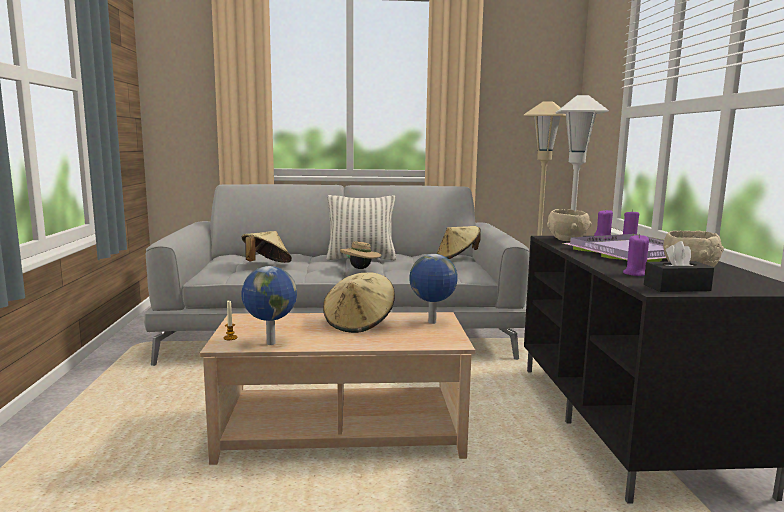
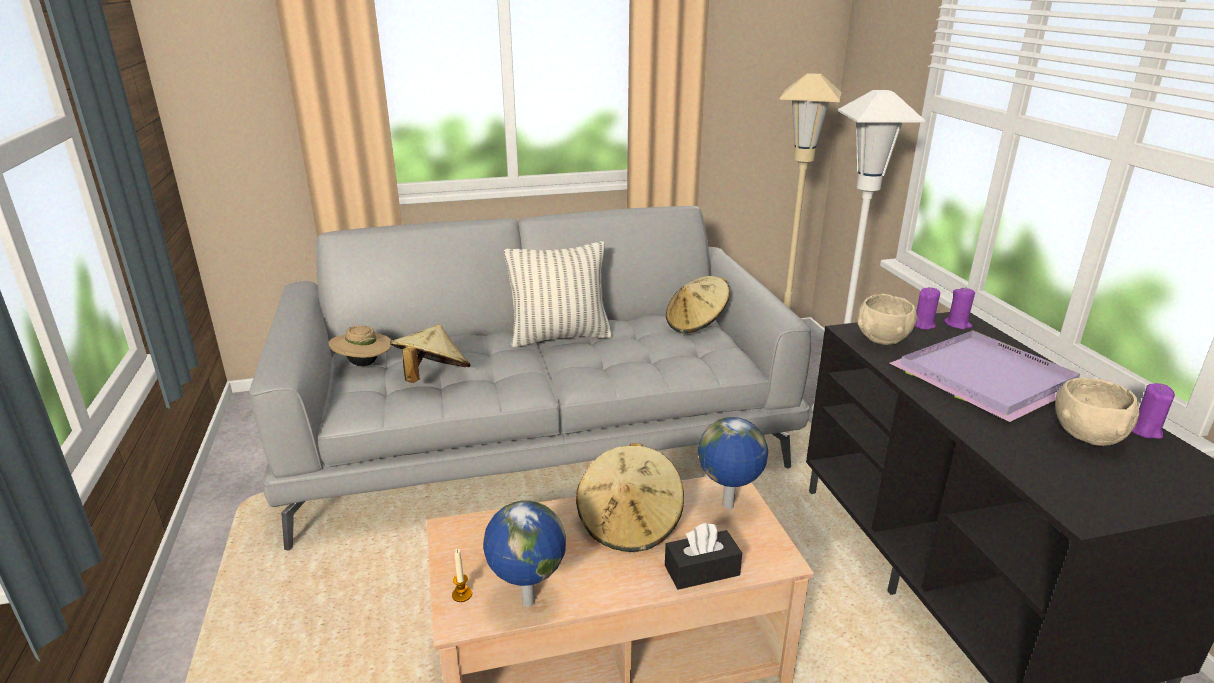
camera: 10 degrees left, 15 degrees up
(360, 268) = (573, 370): beige hat -> beige hat (364, 364)
(635, 273) = (1027, 456): purple candle -> purple candle (1144, 430)
(676, 287) = (1102, 501): black tissue box -> black tissue box (702, 570)

